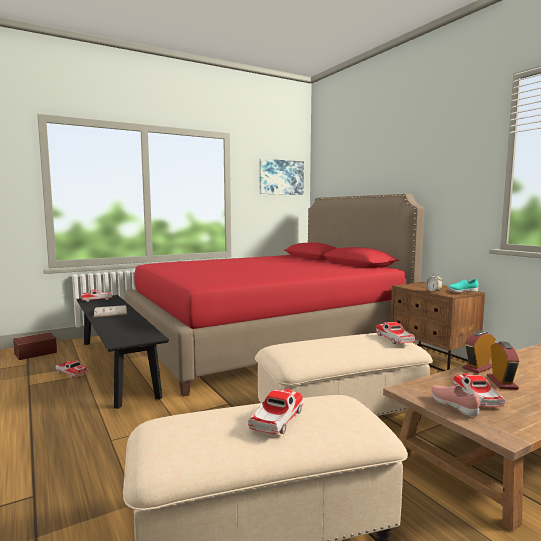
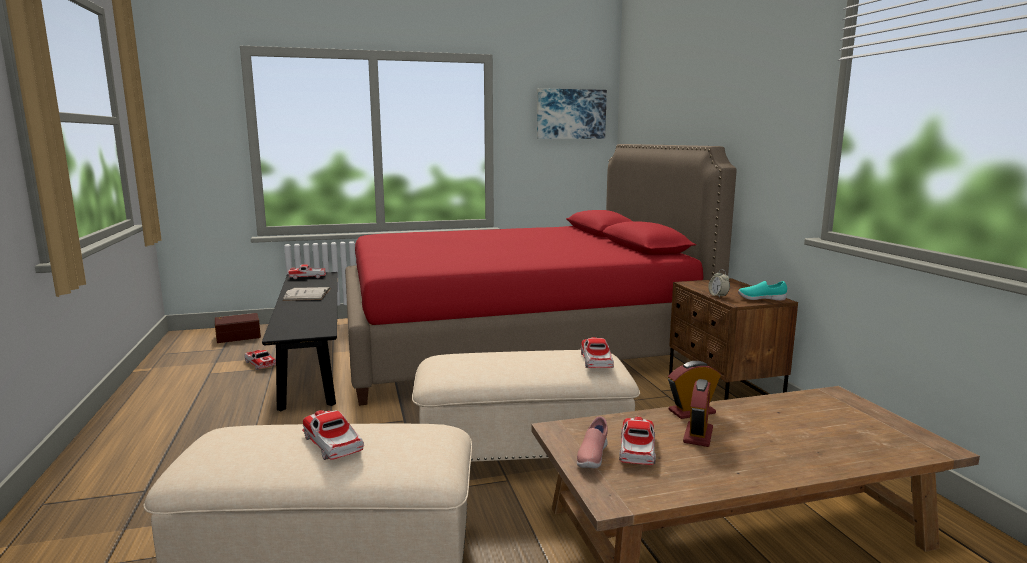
camera: 15 degrees right, 5 degrees up
(277, 420) = (333, 444): toy car -> toy car turned 75 degrees counterclockwise
(454, 406) = (592, 457): pink shoe -> pink shoe turned 150 degrees counterclockwise

